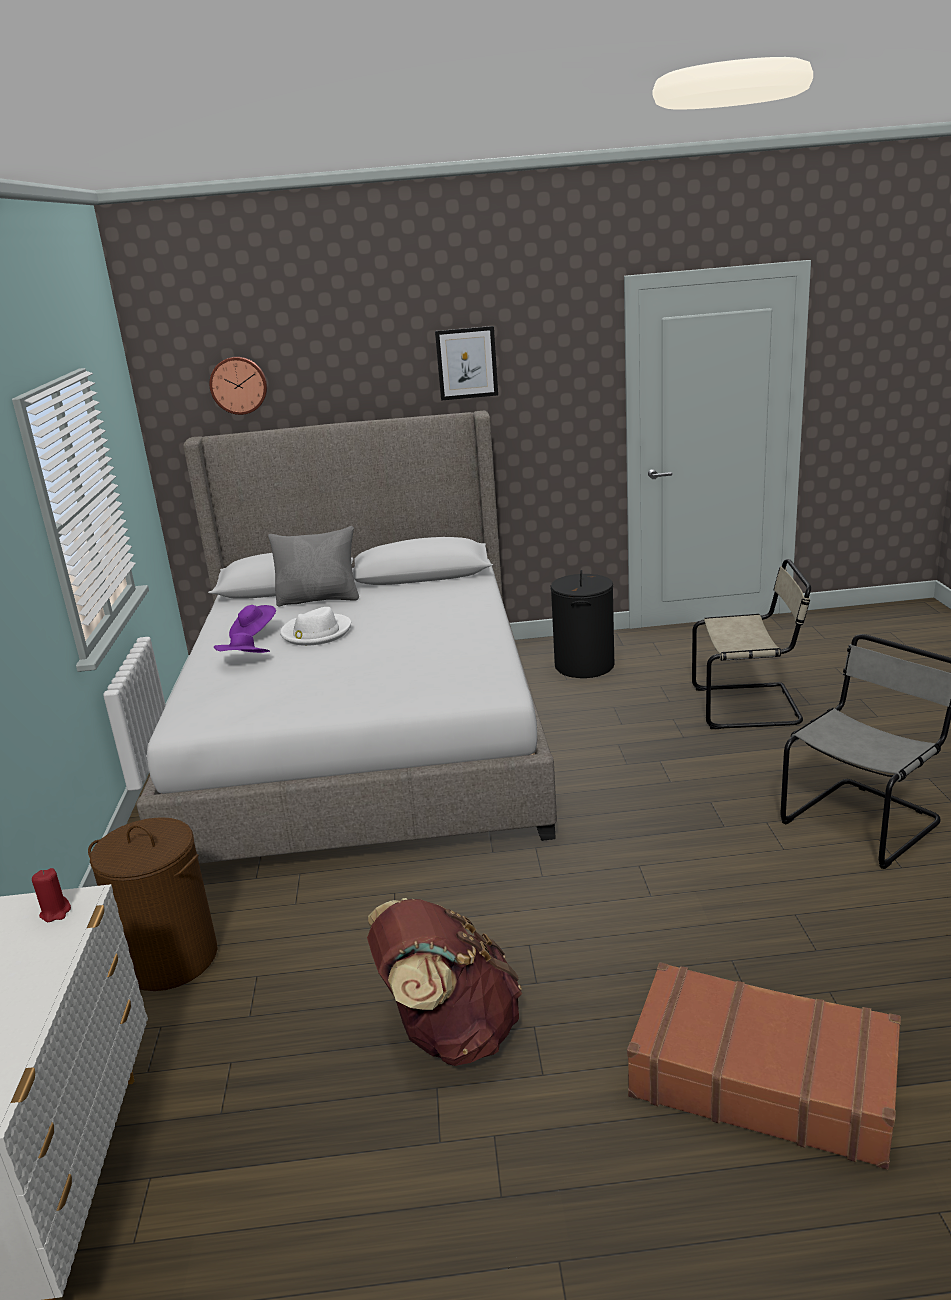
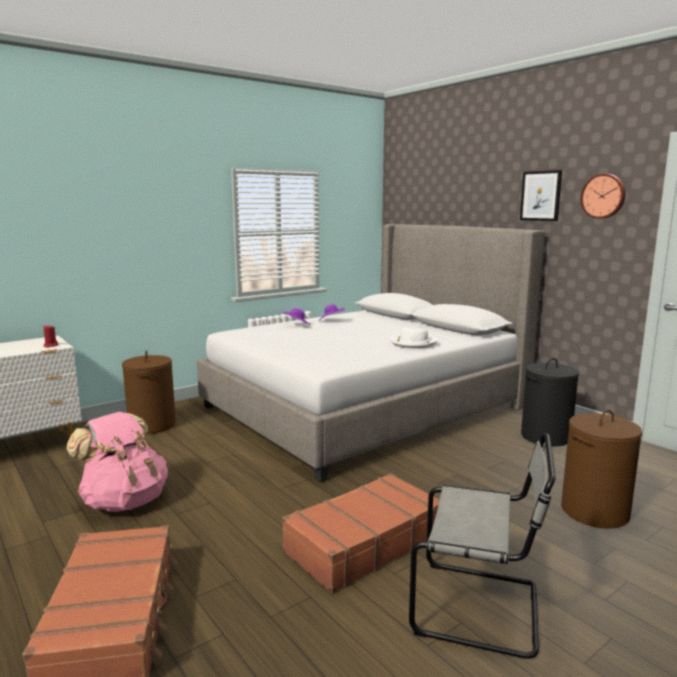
camera: 55 degrees right, 10 degrees down
(239, 385) = (422, 198): wall clock -> wall clock (603, 196)
(316, 633) = (346, 327): white hat -> white hat (413, 343)
(319, 599) = (390, 321): grey pillow -> none
(450, 1032) = (124, 501): brown backpack -> pink backpack
(716, 850) = (363, 543): none -> brown suitcase
(750, 706) = (594, 511): beige chair -> brown laundry basket

